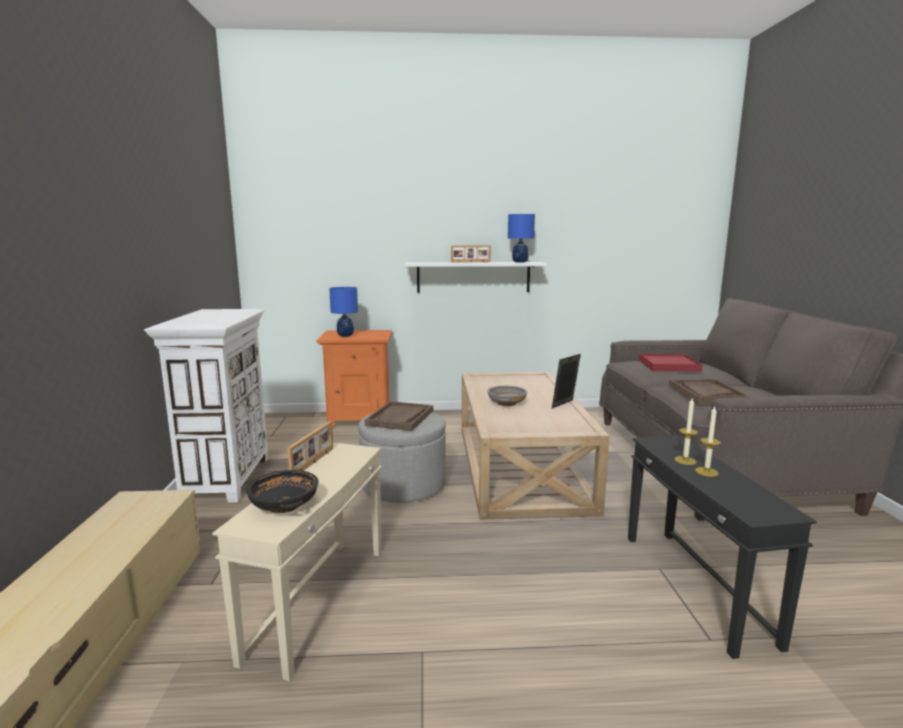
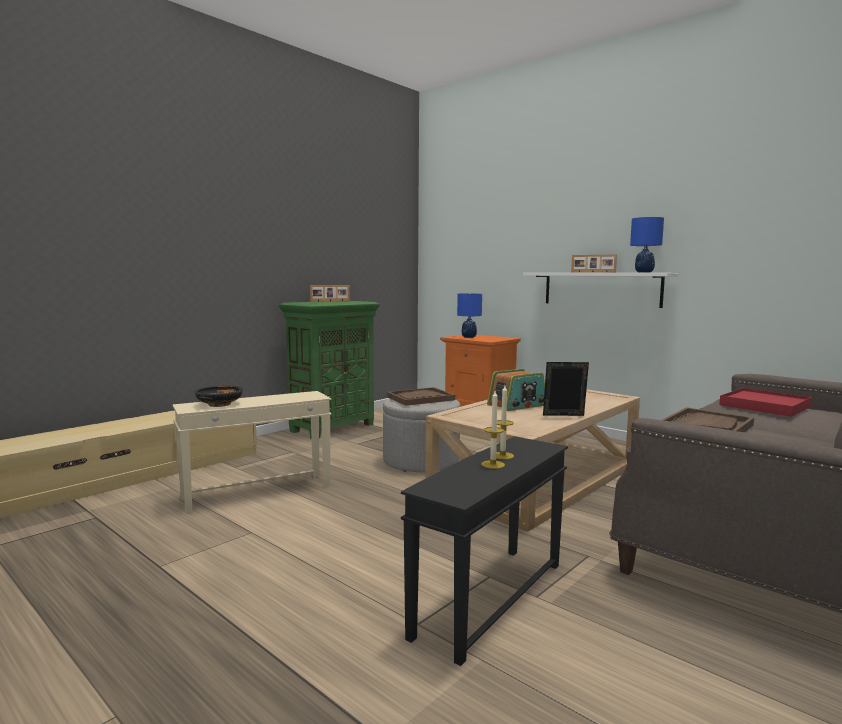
camera: 45 degrees right, 5 degrees down
(227, 478) = (332, 427): white cabinet -> green cabinet
(314, 462) = (280, 395): picture frame -> picture frame (330, 301)
(506, 403) = (517, 405): grey bowl -> radio

